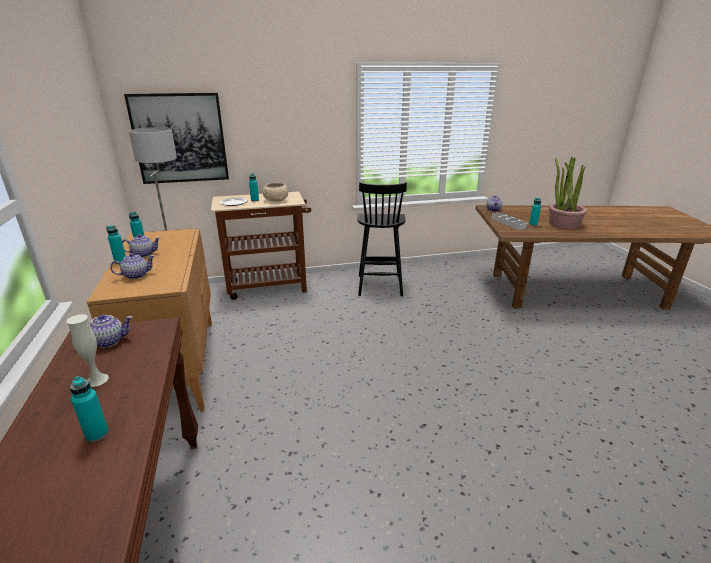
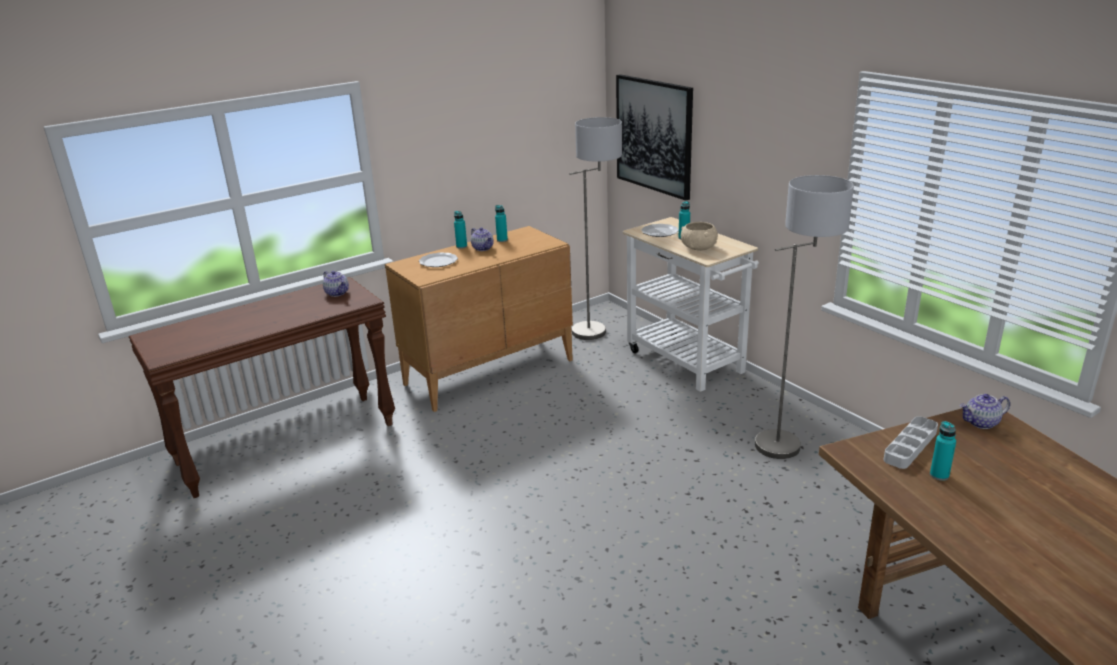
camera: 70 degrees right, 0 degrees up
(97, 380) = (290, 307): white vase -> none
(97, 434) = (238, 328): turquoise bottle -> none
(136, 275) = (438, 261): teapot -> plate
(268, 287) = (686, 362): brown cart -> white cart
(379, 284) = (789, 443): black stool -> grey floor lamp
(563, 224) = (999, 515): potted plant -> none

